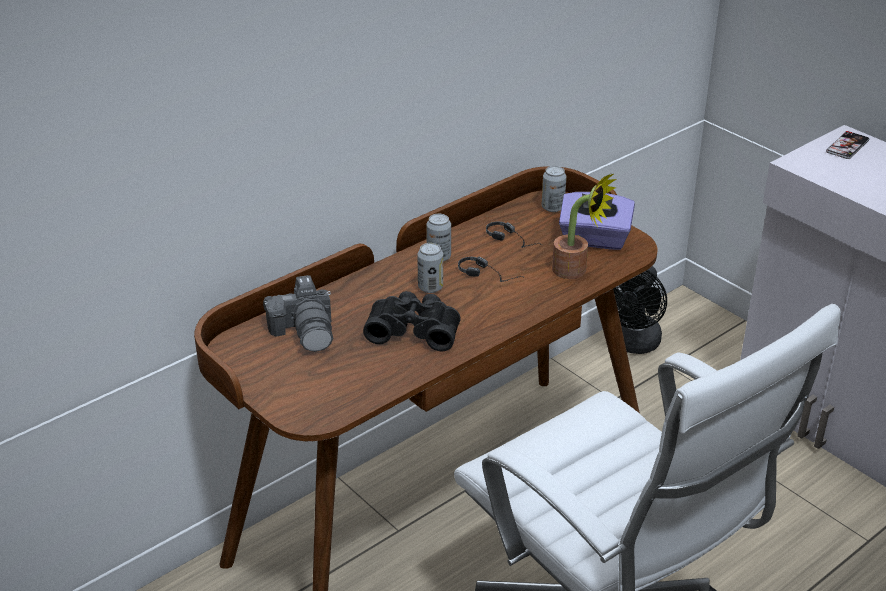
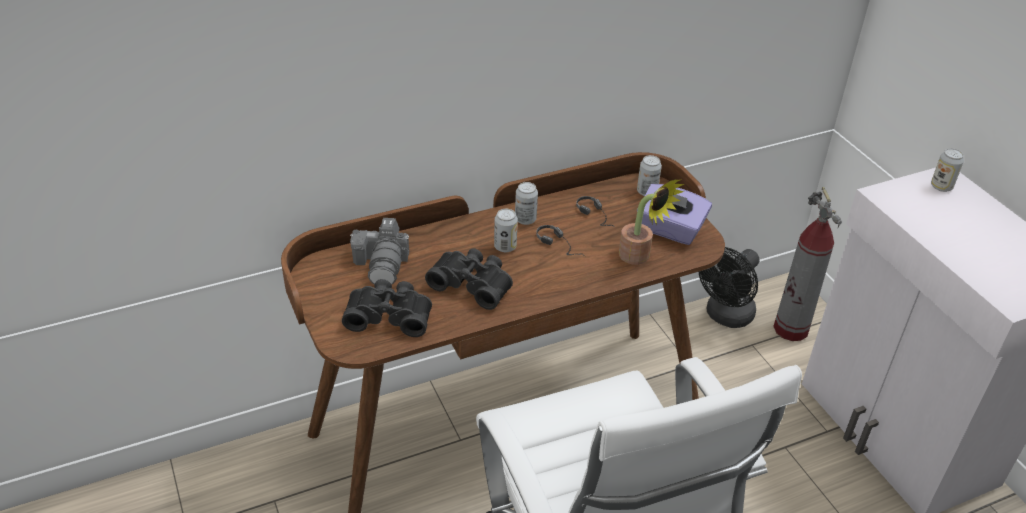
camera: 15 degrees right, 5 degrees up
(339, 378) = (389, 315): none -> black binoculars
(702, 343) = (791, 329): none -> fire extinguisher
(847, 146) = (941, 186): phone -> can

